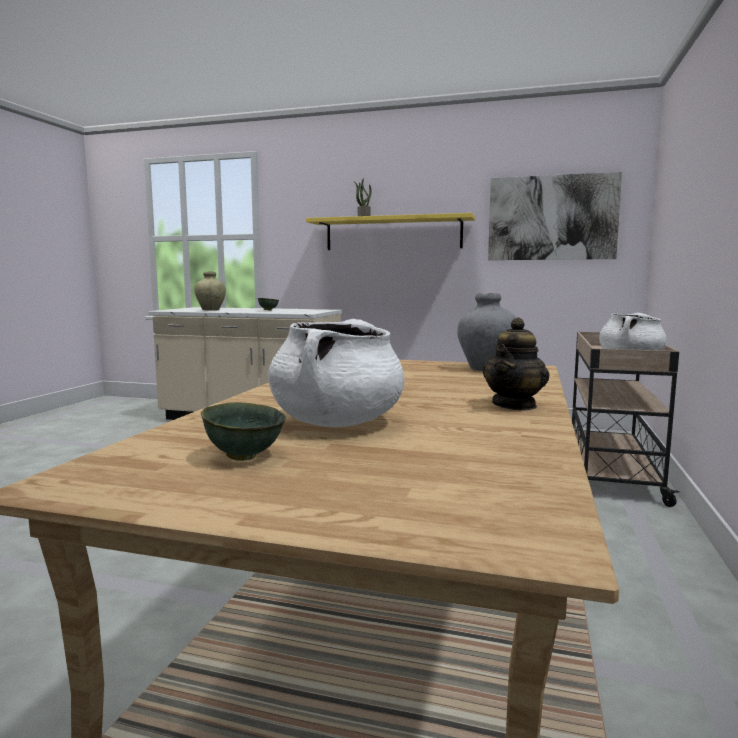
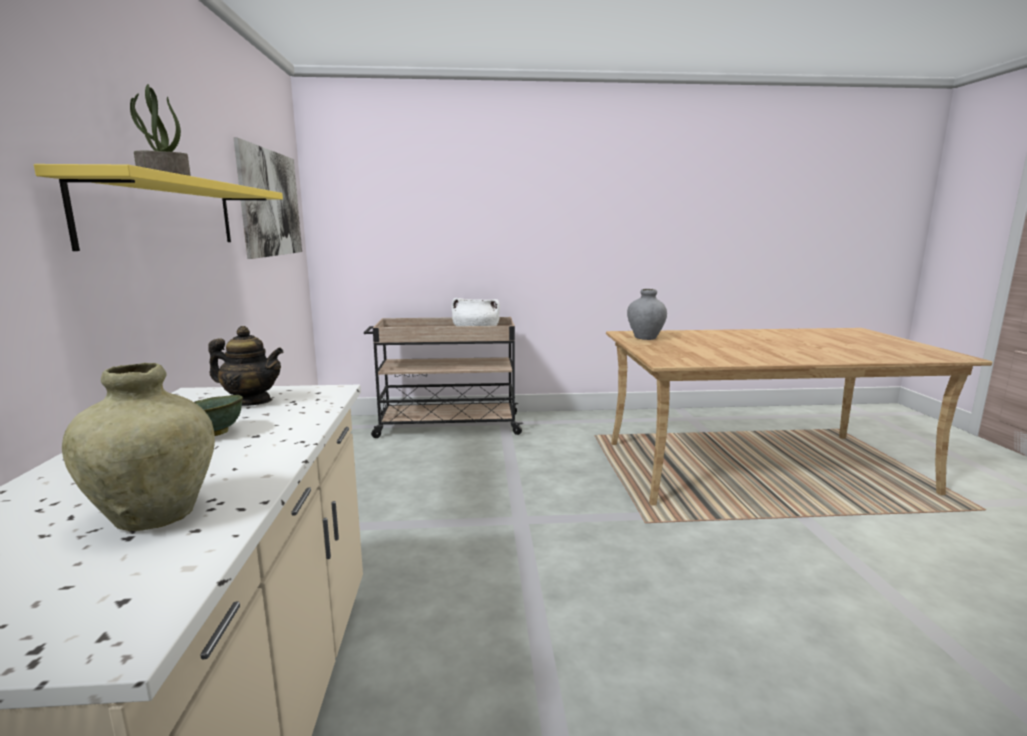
camera: 110 degrees left, 5 degrees up
(244, 456) = (887, 348): green bowl -> none
(337, 422) = (825, 345): white cooking pot -> none
(514, 405) = (737, 333): teapot -> teapot (251, 402)

